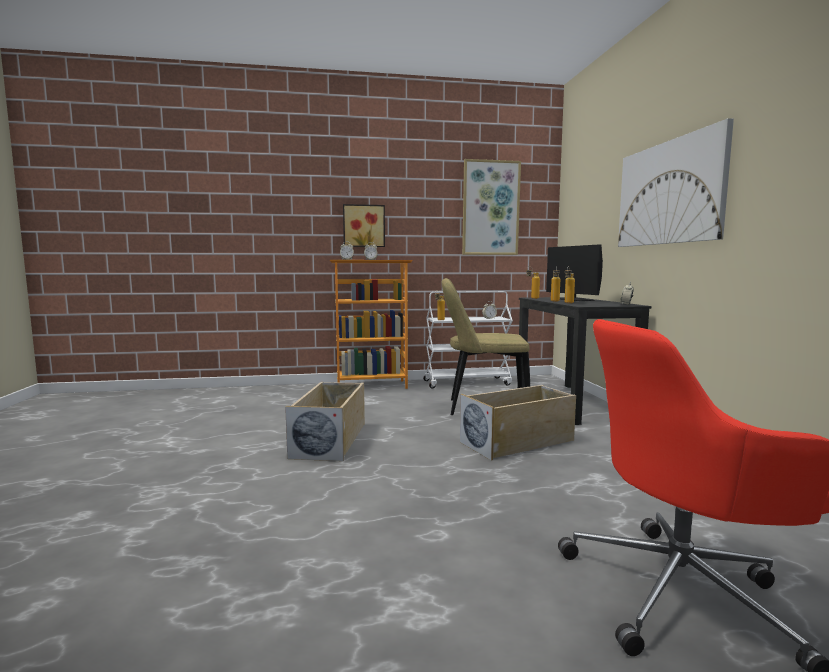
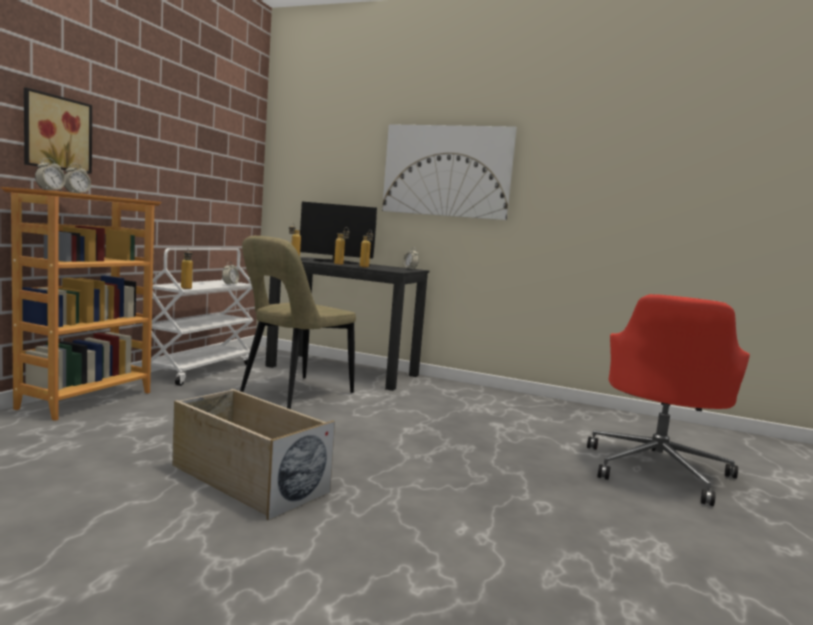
camera: 60 degrees left, 0 degrees up
(490, 208) = (209, 138): picture -> none
(518, 441) = (398, 416): beige storage box -> none

